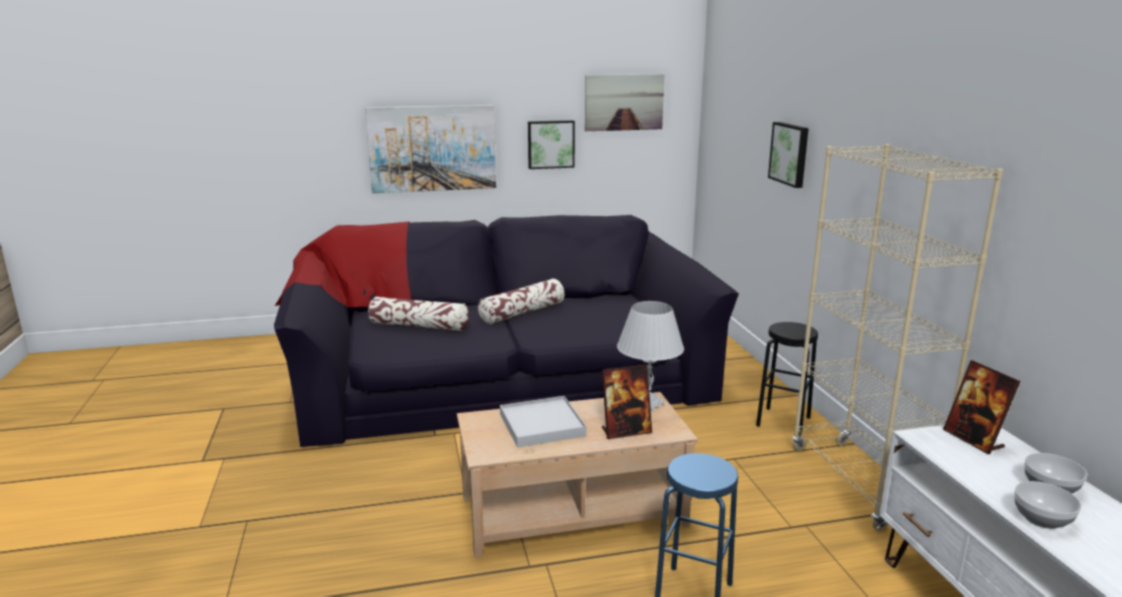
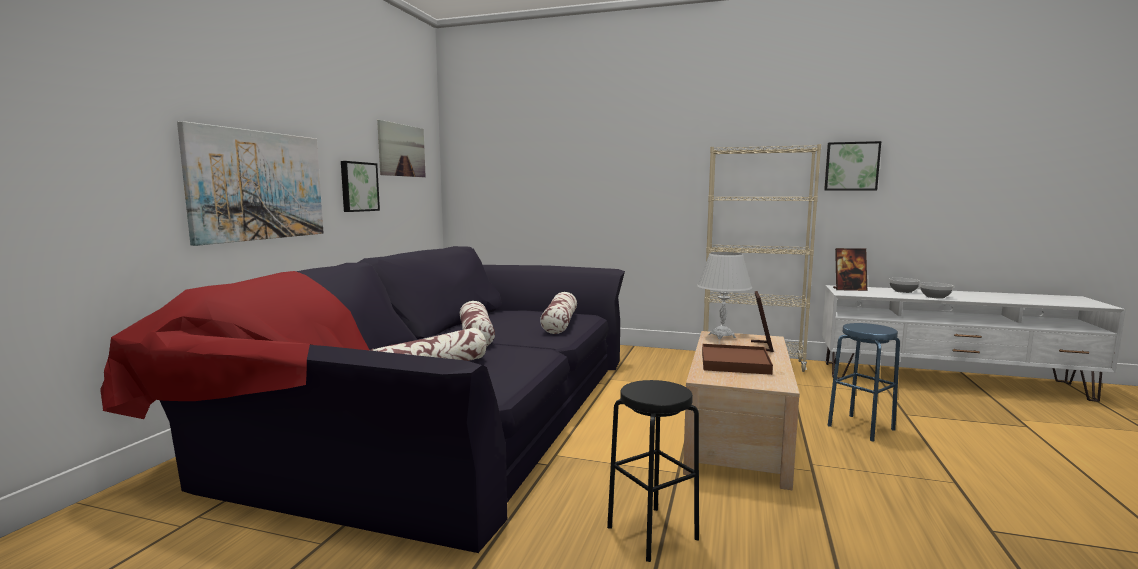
camera: 60 degrees left, 10 degrees down
(542, 425) = (734, 362): white tray -> brown tray
(609, 328) = (560, 323): none -> pillow
(783, 421) = (664, 357): black stool -> black stool (652, 532)
(790, 154) = (593, 176): picture -> picture (851, 166)

